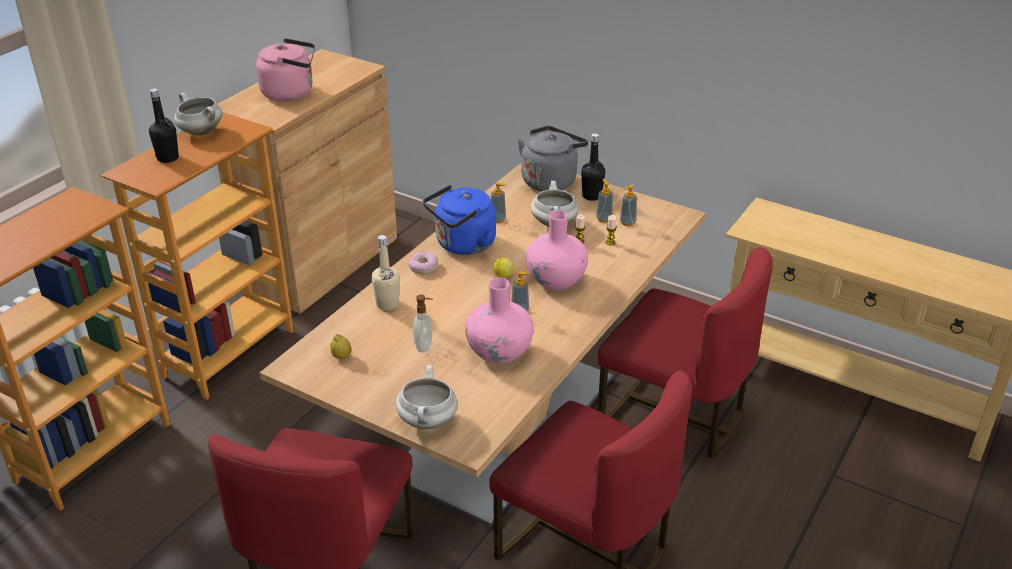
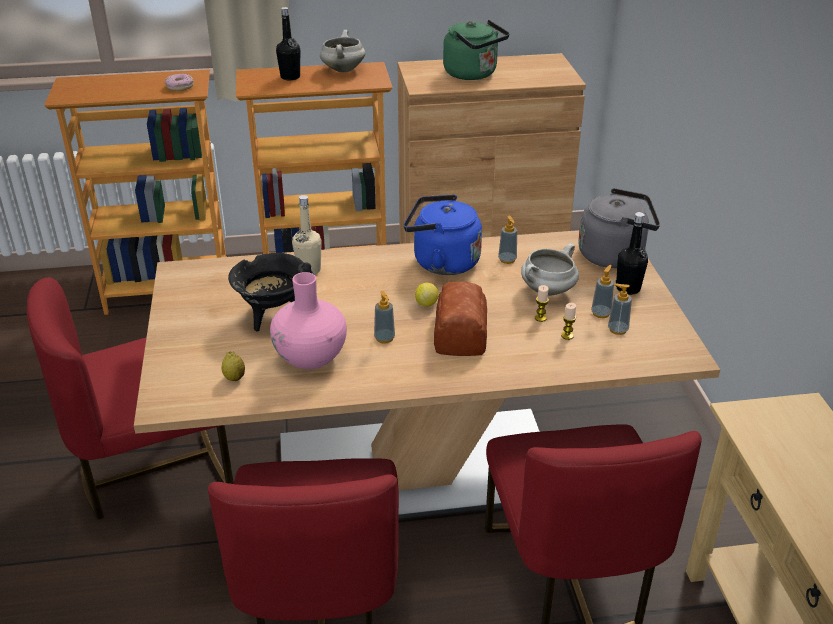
camera: 50 degrees right, 0 degrees up
(291, 93) = (473, 74): pink kettle -> green kettle
(341, 356) = (214, 285): lemon -> lemon (234, 378)
(423, 267) = (382, 260): donut -> donut (180, 87)
(424, 346) = (273, 315): soap dispenser -> black cooking pot
(428, 421) = (173, 367): white cooking pot -> none
(556, 280) = (459, 335): pink vase -> bread

